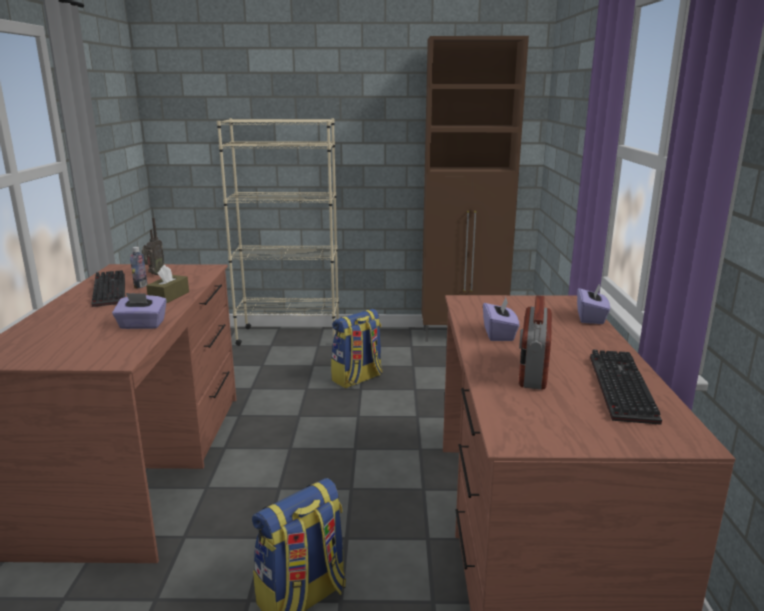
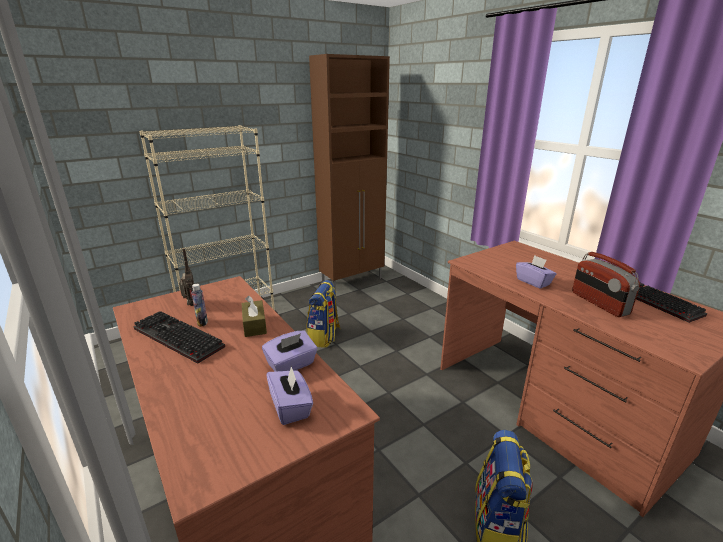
camera: 35 degrees left, 5 degrees up
(591, 318) = (547, 255): purple tissue box -> purple tissue box (291, 407)

